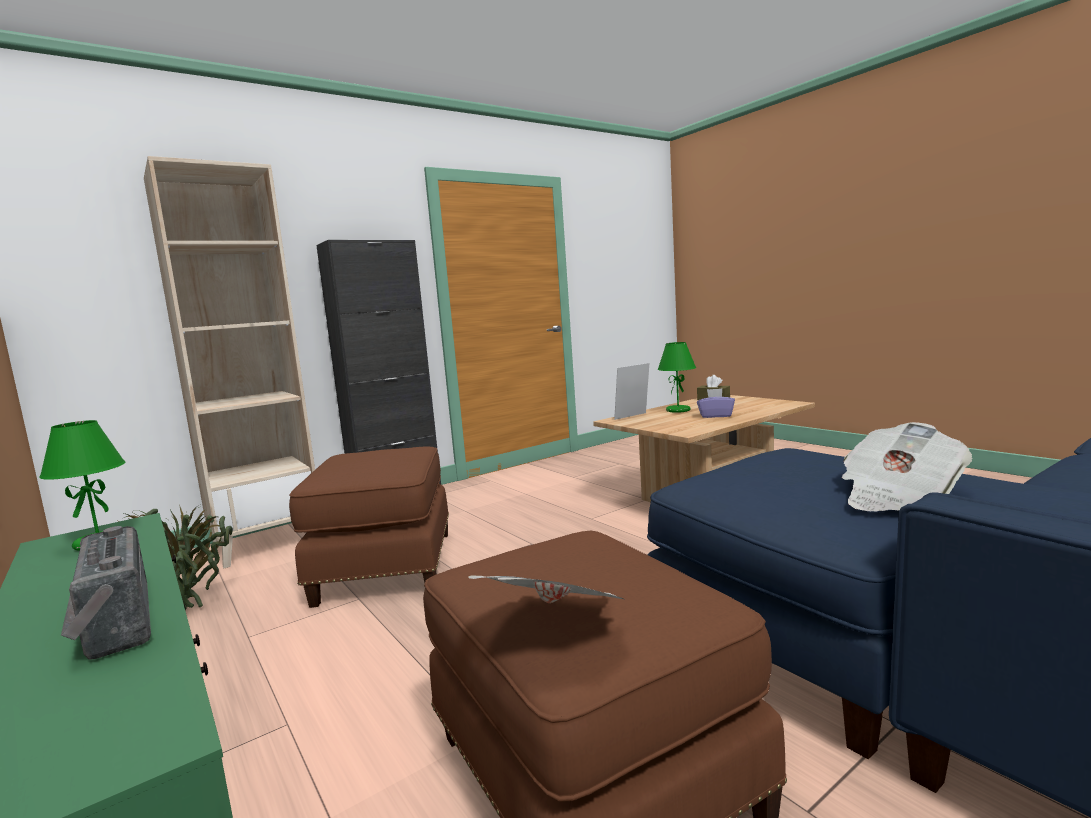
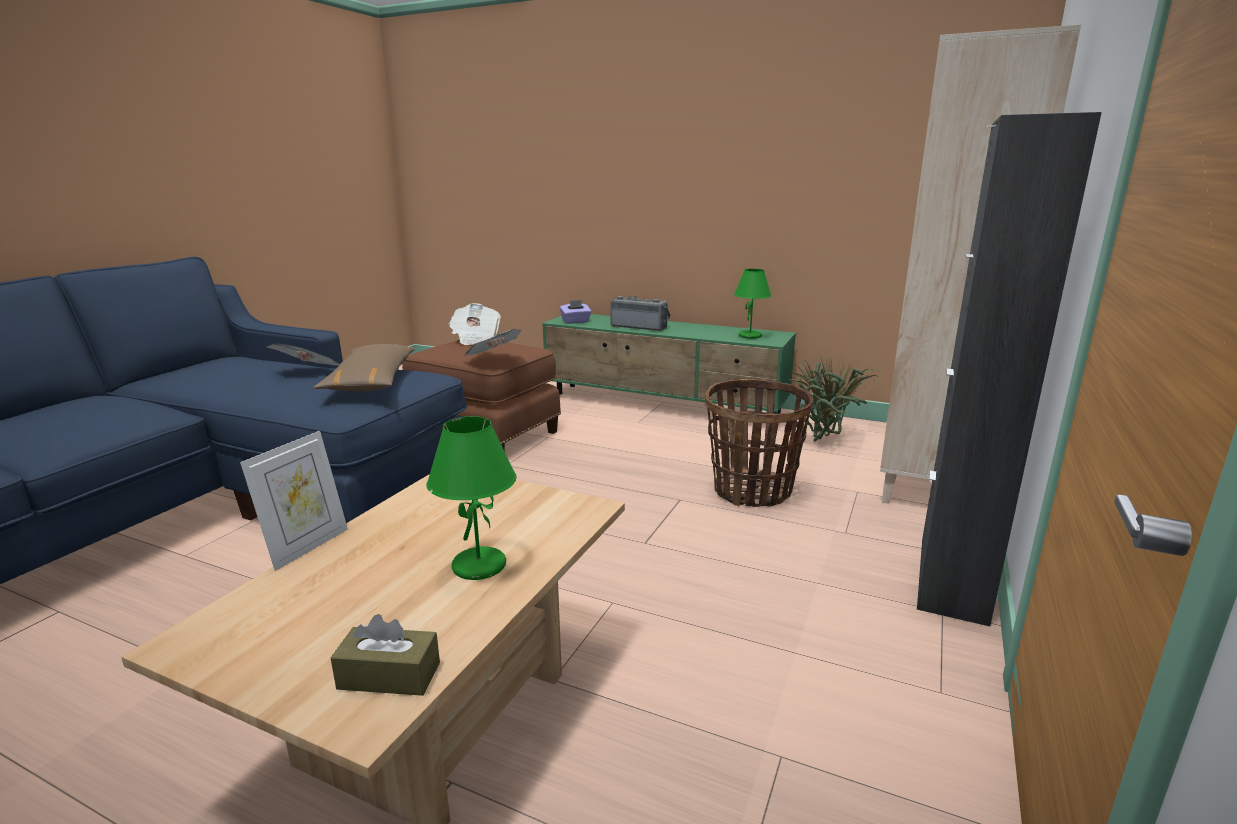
camera: 150 degrees right, 10 degrees up
(384, 566) = (752, 491): brown ottoman -> basket
(573, 536) = (493, 358): none -> newspaper
(633, 416) = (562, 525): picture frame -> picture frame (307, 547)
(715, 415) = (399, 541): purple tissue box -> purple tissue box (576, 322)
(773, 470) = (372, 381): none -> brown pillow

